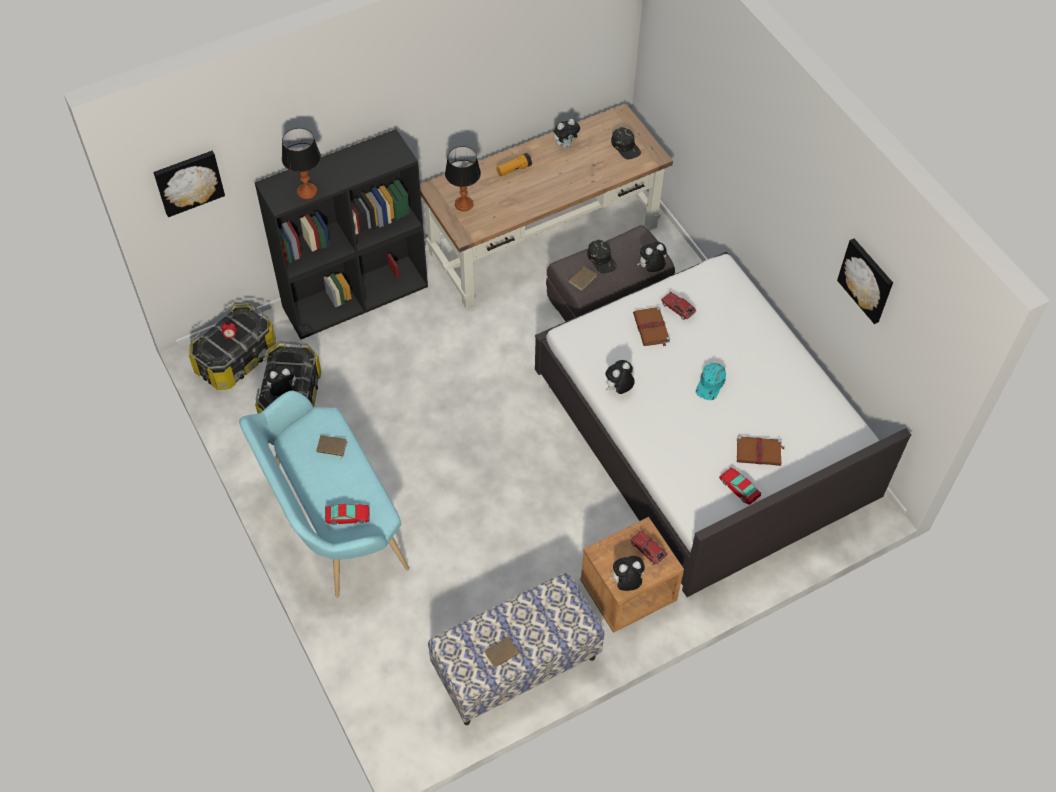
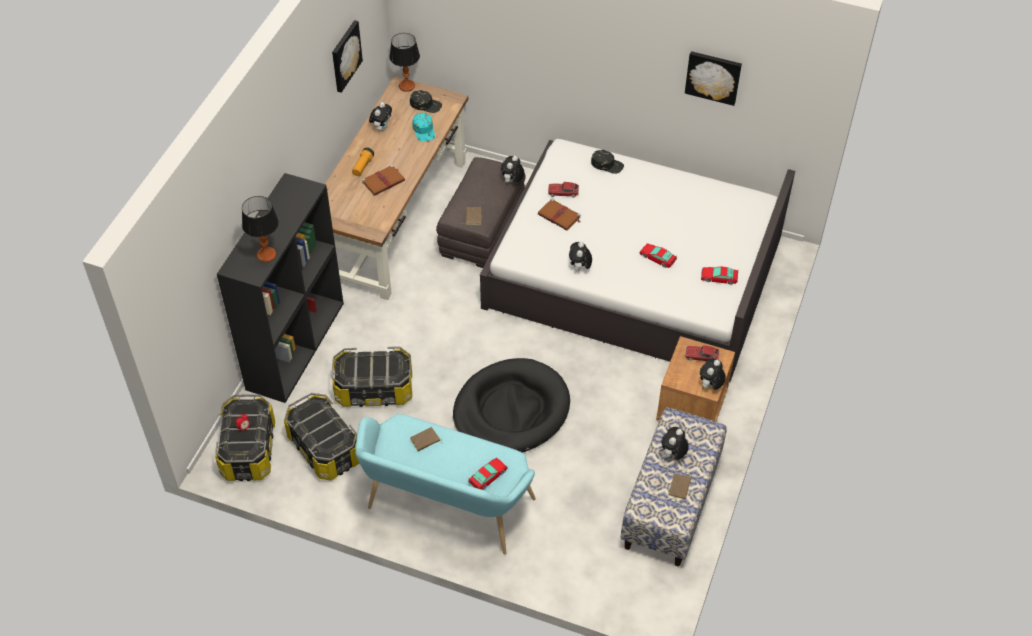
camera: 40 degrees left, 5 degrees down
(188, 182) = (178, 298): picture -> picture (345, 55)
(282, 392) = (329, 438): plush toy -> plush toy (673, 455)
(378, 378) = (374, 389): none -> storage box
(463, 204) = (352, 211): table lamp -> table lamp (406, 86)
(468, 478) = (511, 410): none -> black dog bed
(602, 259) = (473, 196): black cap -> black cap (607, 164)
(701, 428) = (658, 257): none -> toy car
(710, 384) = (634, 226): turquoise cap -> turquoise cap (424, 130)
(759, 452) = (708, 248): brown book -> brown book (384, 181)

